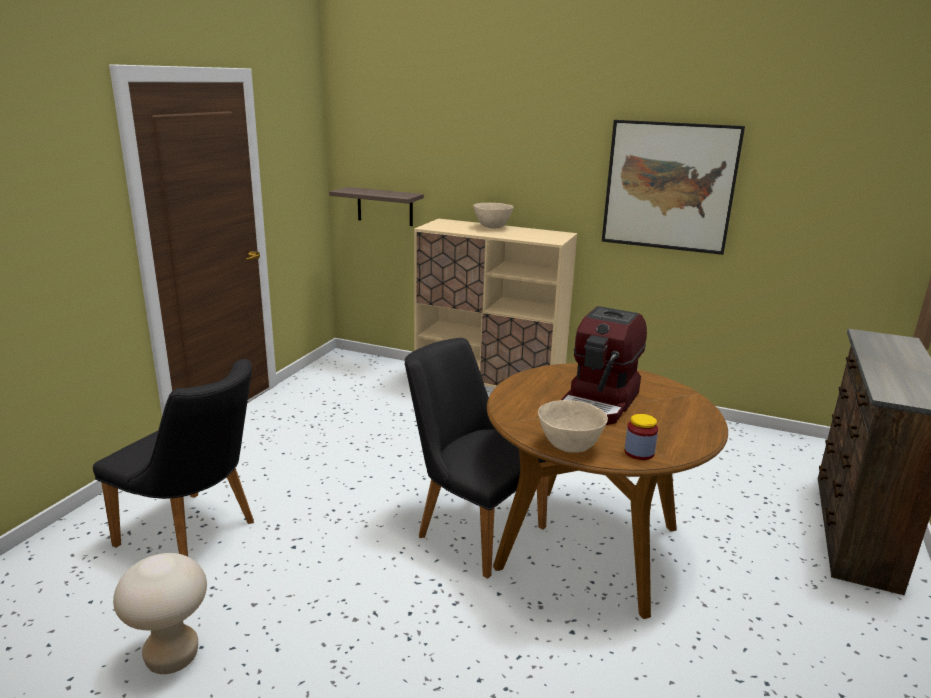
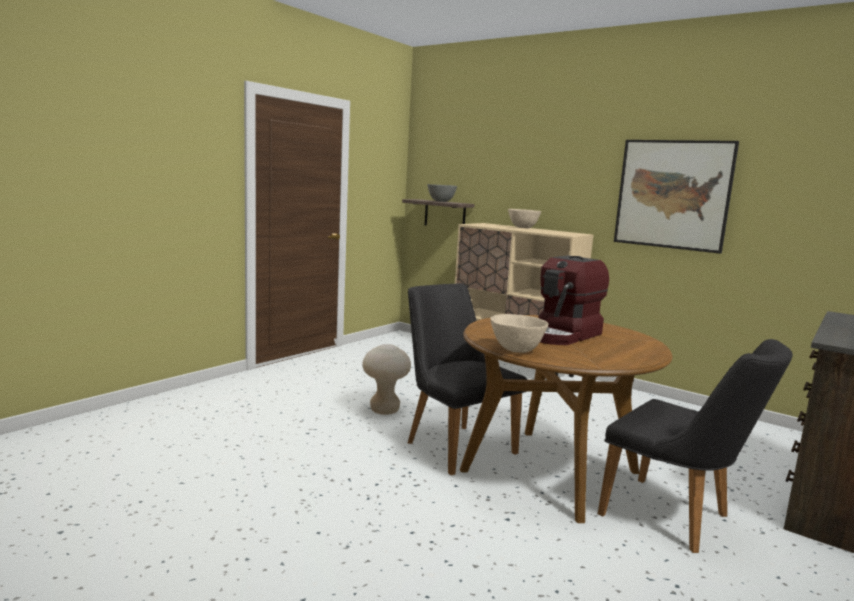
camera: 15 degrees right, 10 degrees down
(172, 658) = (189, 476): beige stool -> beige stool (384, 410)
(196, 535) = (241, 416): black chair -> black chair (676, 519)
(381, 193) = (441, 201): none -> grey bowl
(639, 452) = (575, 359): jar -> none

